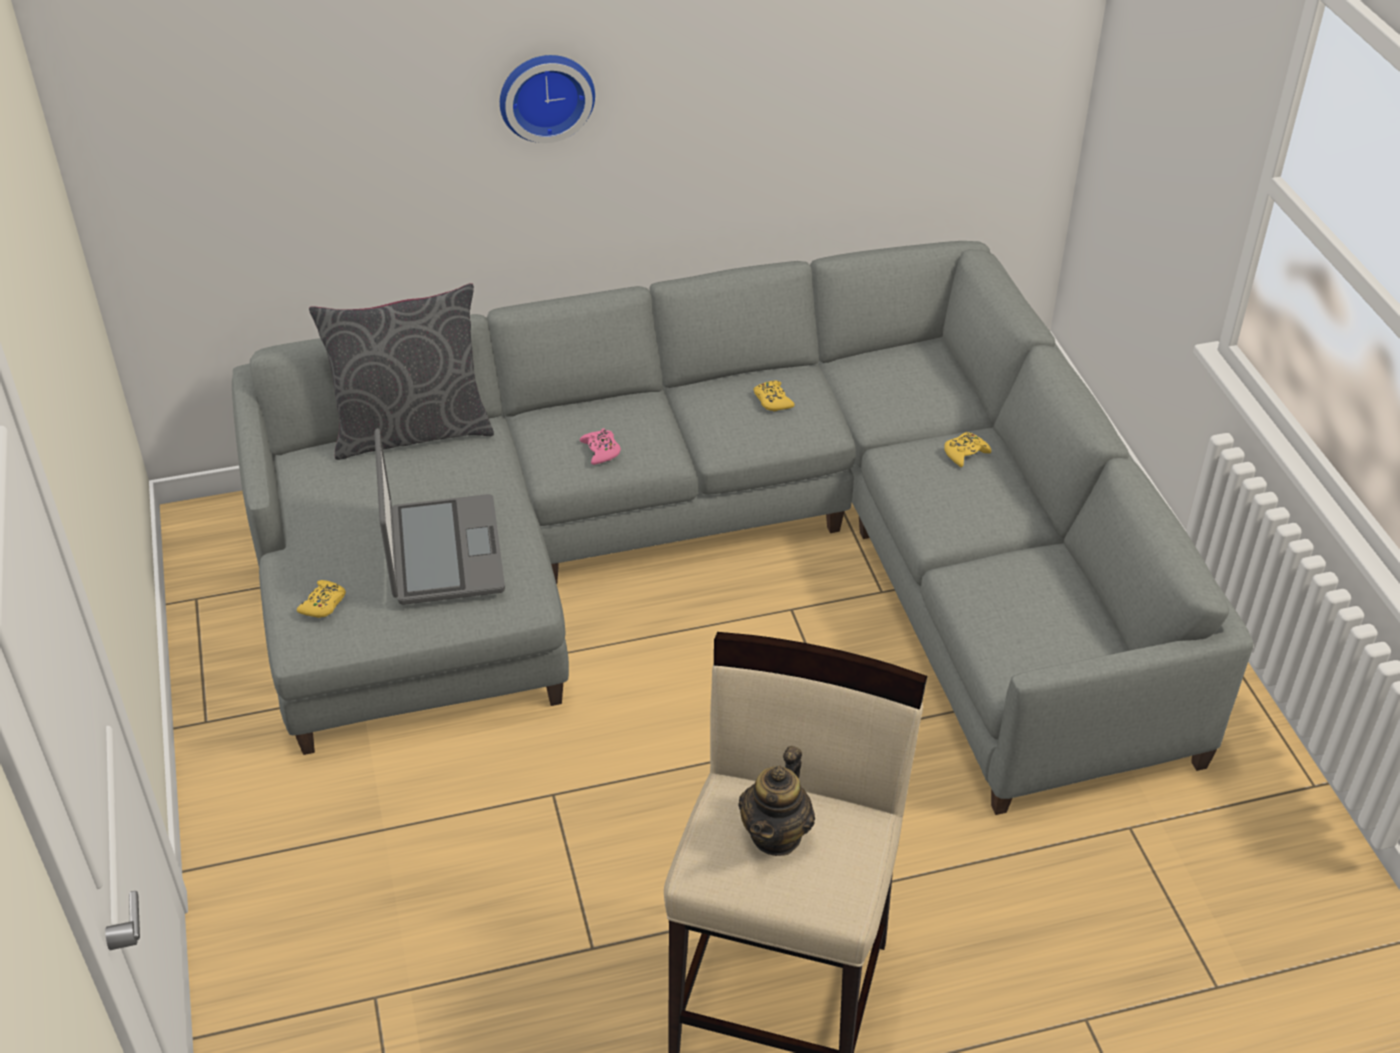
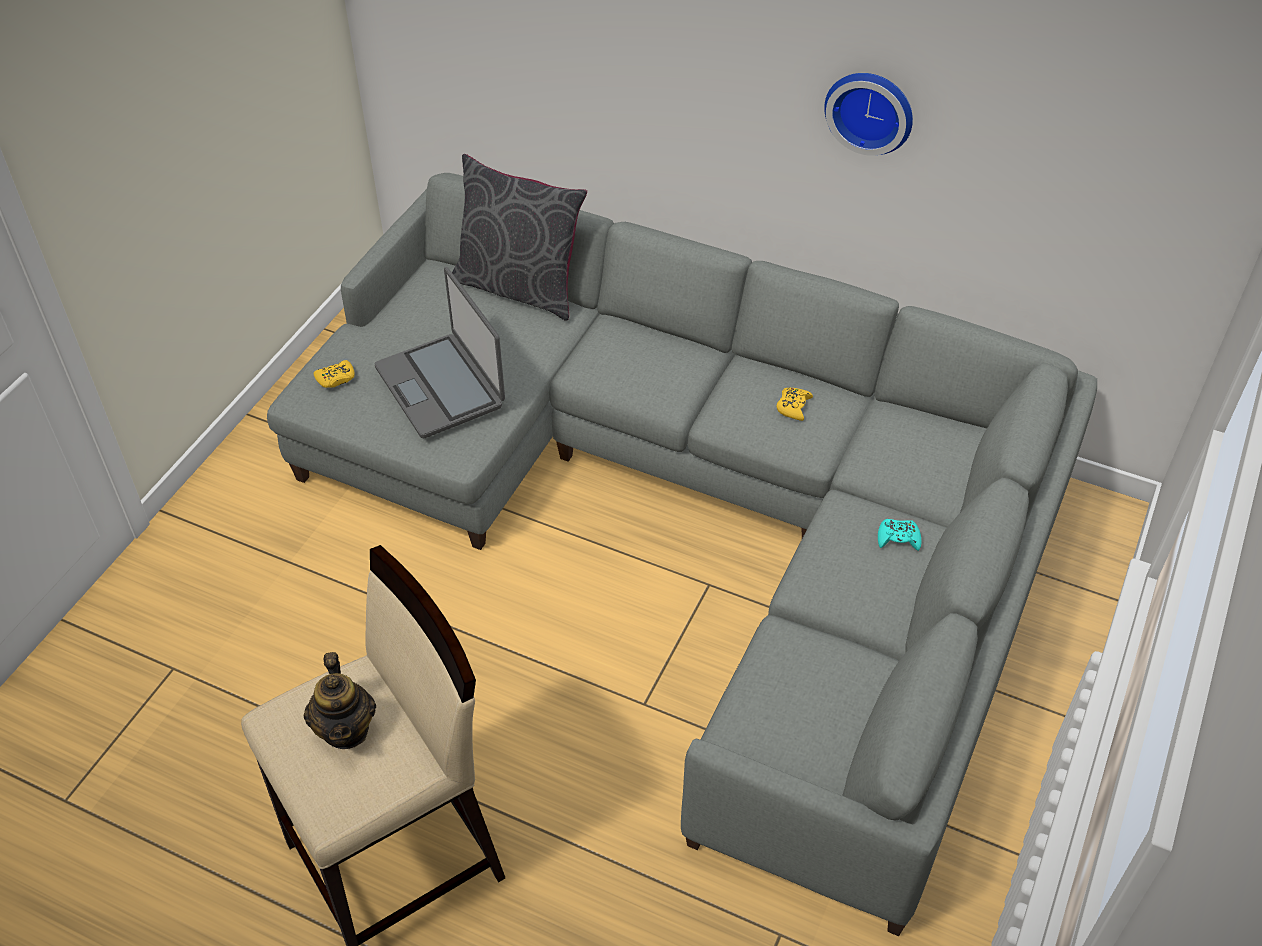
camera: 40 degrees right, 5 degrees up
(443, 552) = (441, 386): laptop -> laptop turned 120 degrees clockwise
(545, 95) = (703, 57): wall clock -> wall clock (870, 110)
(601, 451) = (626, 374): pink game controller -> none
(776, 834) = (346, 729): teapot -> teapot turned 75 degrees counterclockwise
(965, 453) = (898, 538): yellow game controller -> turquoise game controller

